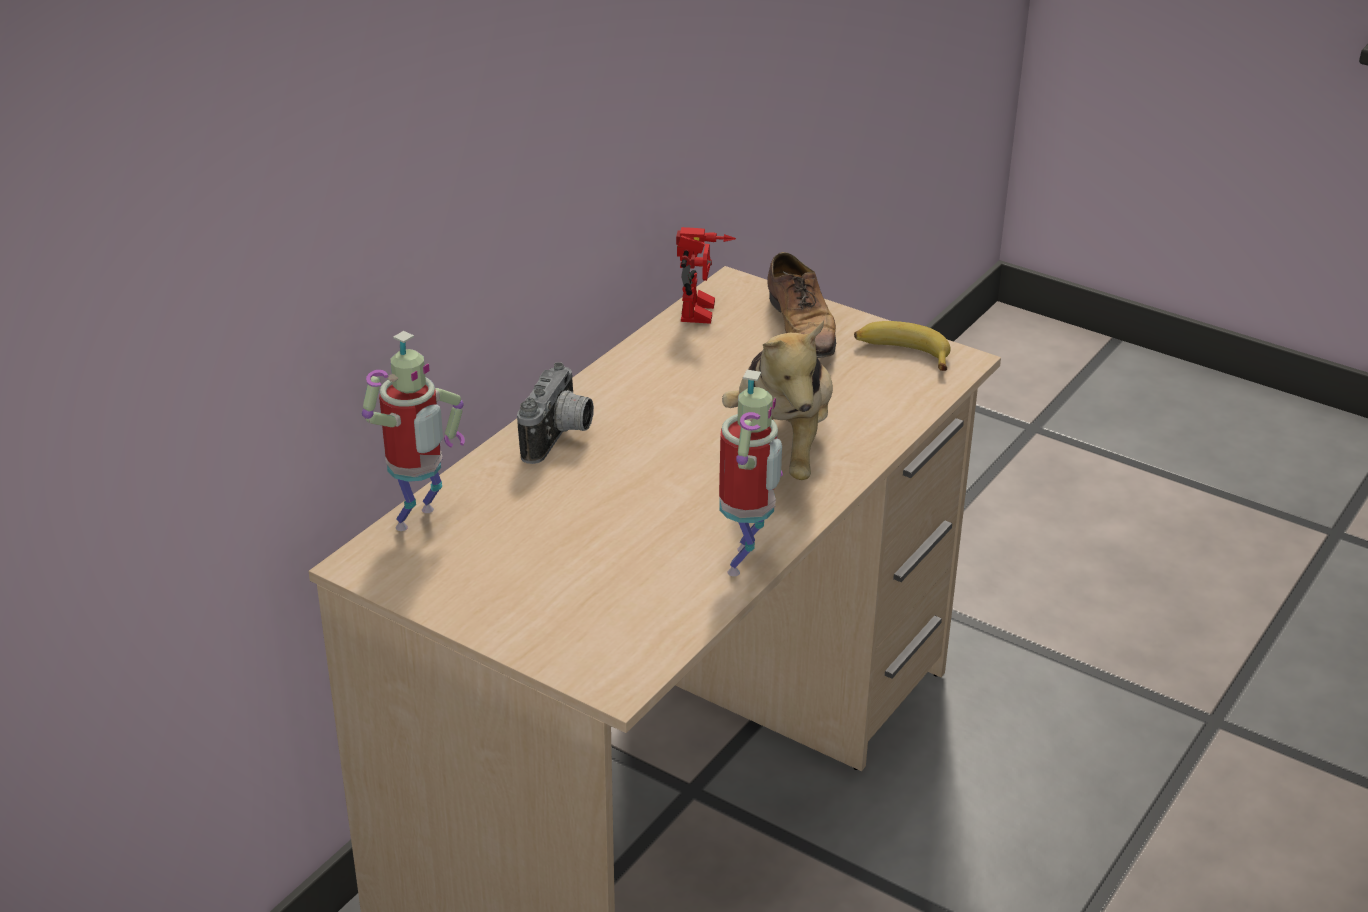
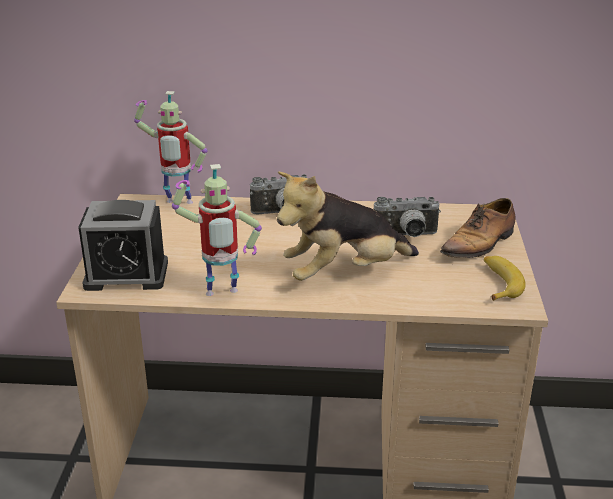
camera: 60 degrees right, 5 degrees down
(609, 633) = (126, 275): none -> alarm clock
(704, 314) = (451, 213): toy robot -> none
(729, 368) = (406, 236): none -> camera

